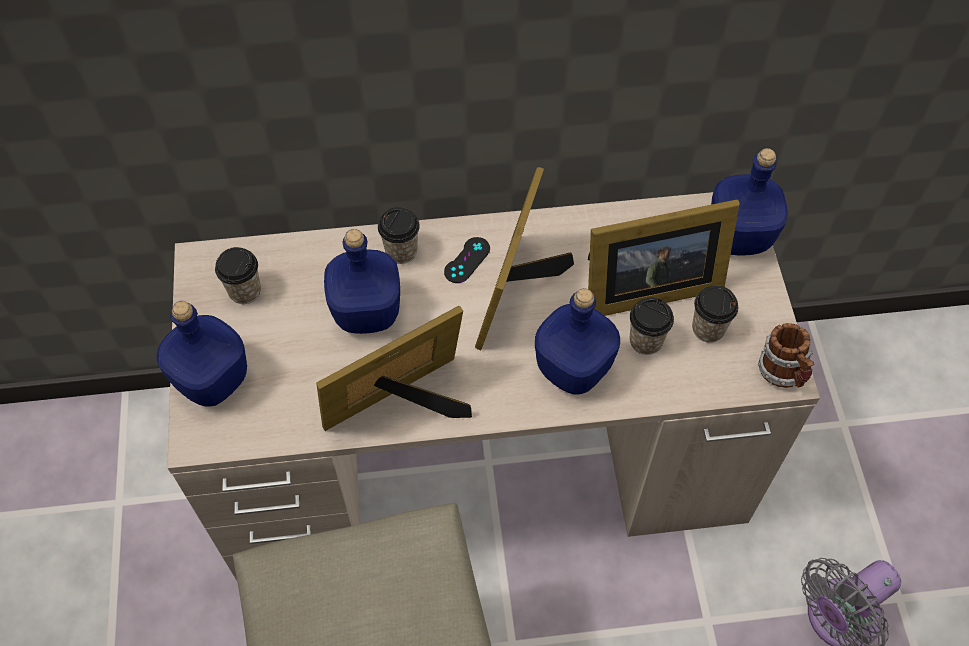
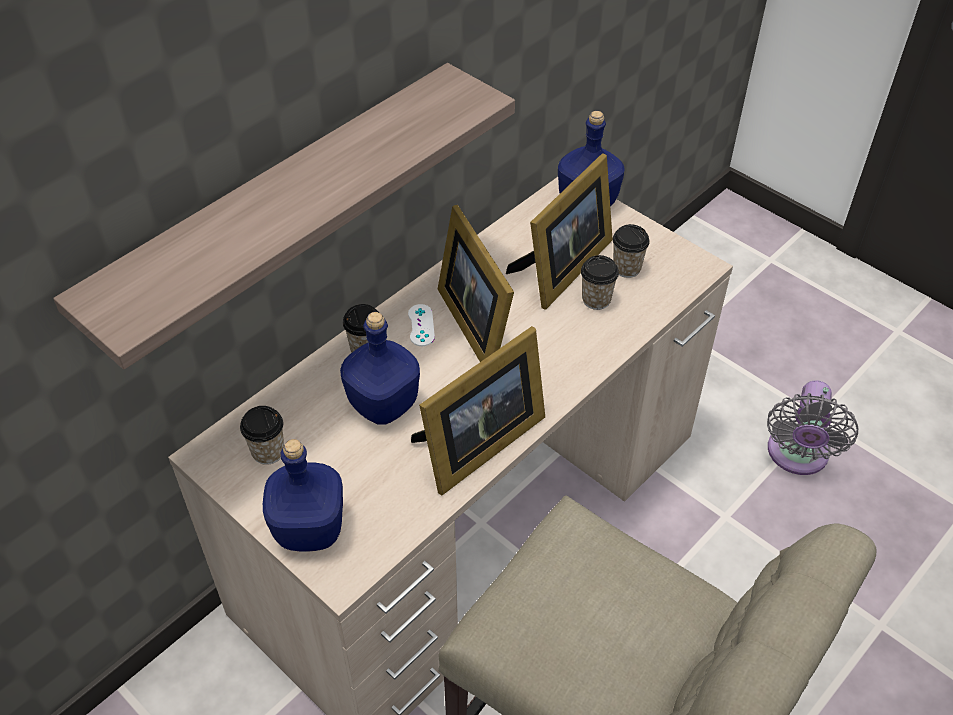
camera: 40 degrees left, 10 degrees down
(336, 86) = (279, 210): none -> shelf
(403, 404) = (476, 445): picture frame -> picture frame turned 150 degrees counterclockwise
(467, 260) = (421, 325): black game controller -> white game controller
(572, 370) = (568, 347): blue bottle -> none
(783, 373) = (697, 265): mug -> none

